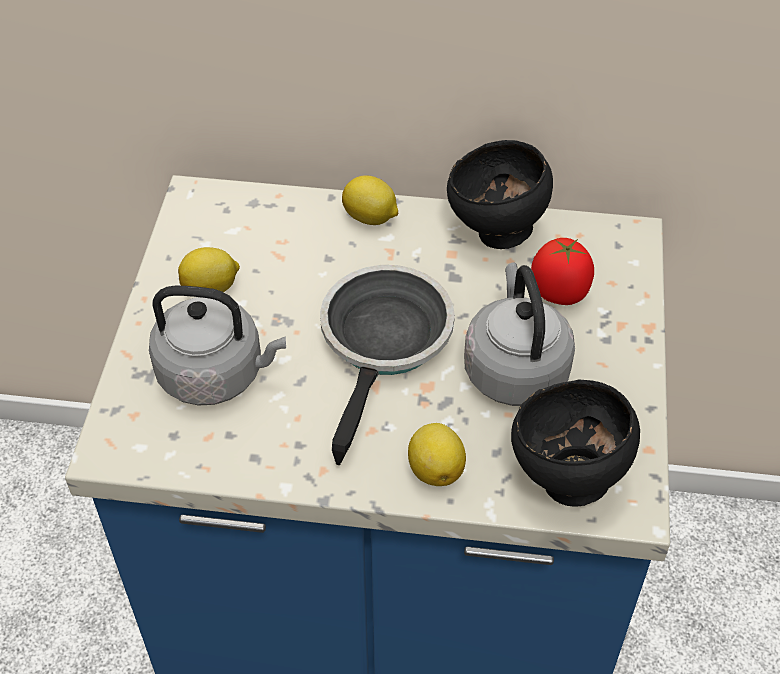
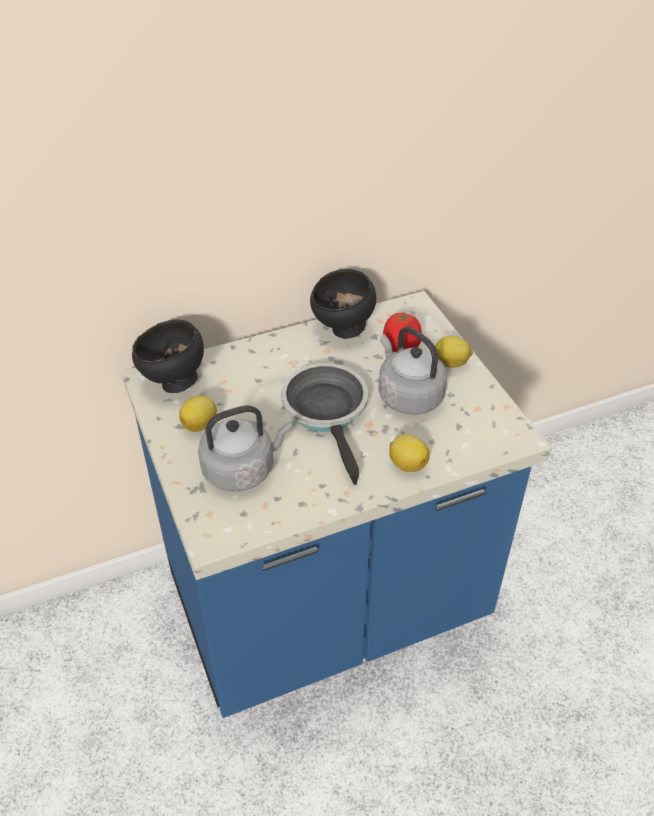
camera: 30 degrees left, 5 degrees down
(371, 218) = (266, 349): lemon -> lemon (451, 364)
(566, 480) = (478, 439): black bowl -> black bowl (174, 383)

